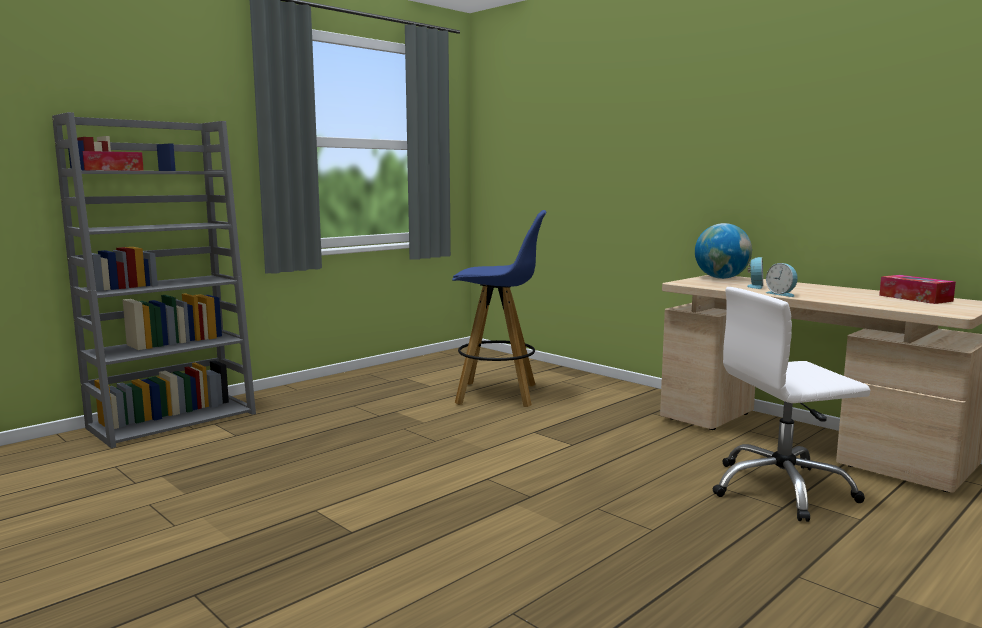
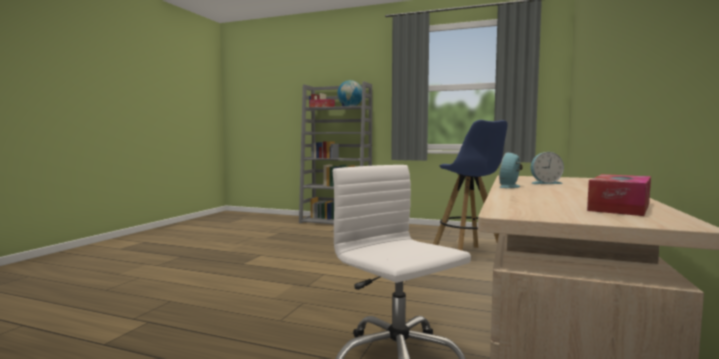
camera: 65 degrees right, 5 degrees down
(721, 278) = (575, 179): globe -> globe (350, 107)

